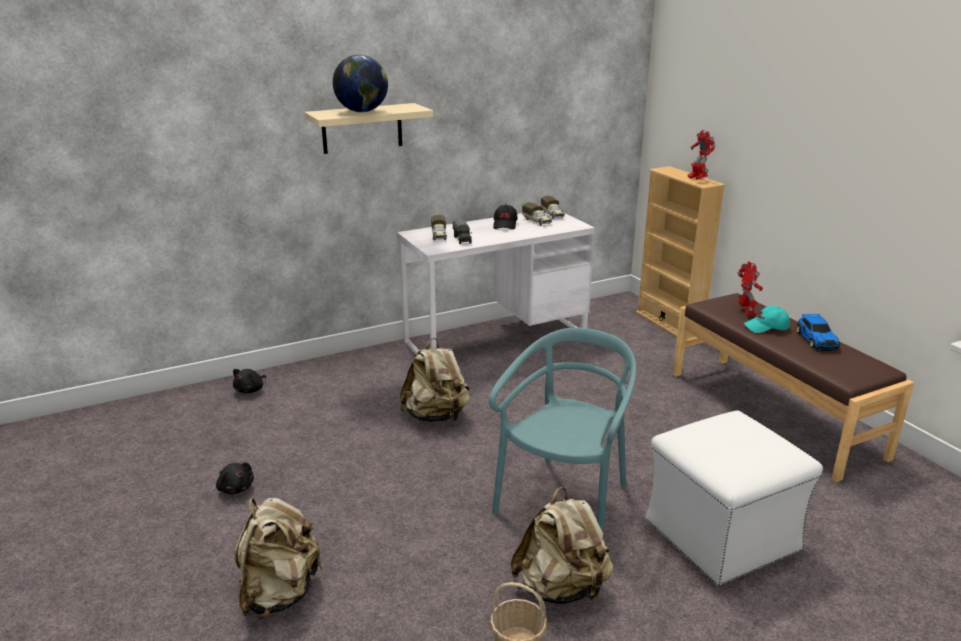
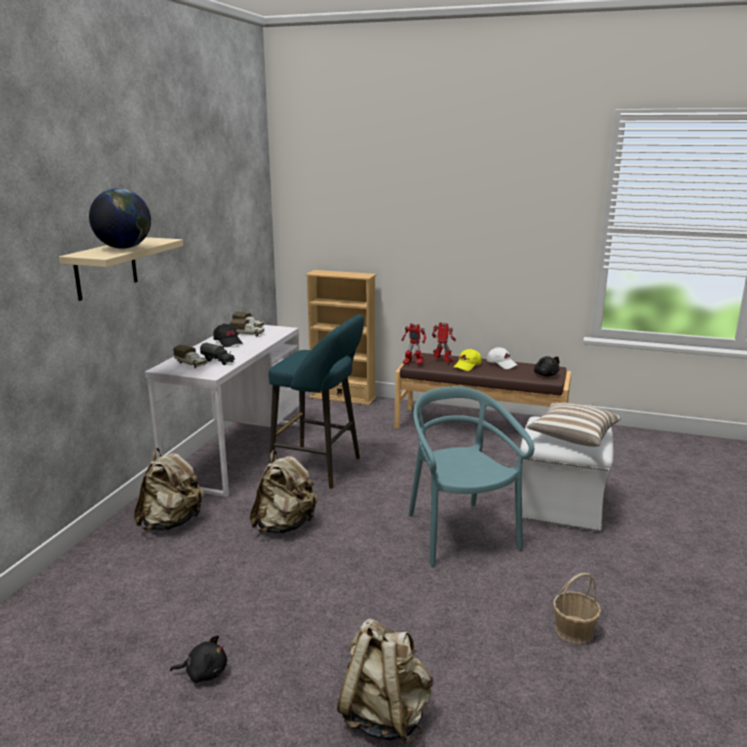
camera: 45 degrees left, 5 degrees down
(250, 390) = (67, 590): black plush toy -> black plush toy (545, 375)
(540, 382) = (320, 468): none -> turquoise stool
(561, 588) = (540, 583): beige backpack -> beige backpack (171, 522)
(697, 179) = (353, 274): toy robot -> toy robot (413, 364)
(729, 450) = (572, 437): none -> pillow
(766, 327) = (467, 366): turquoise cap -> yellow cap
(816, 340) = (501, 364): toy car -> white cap

